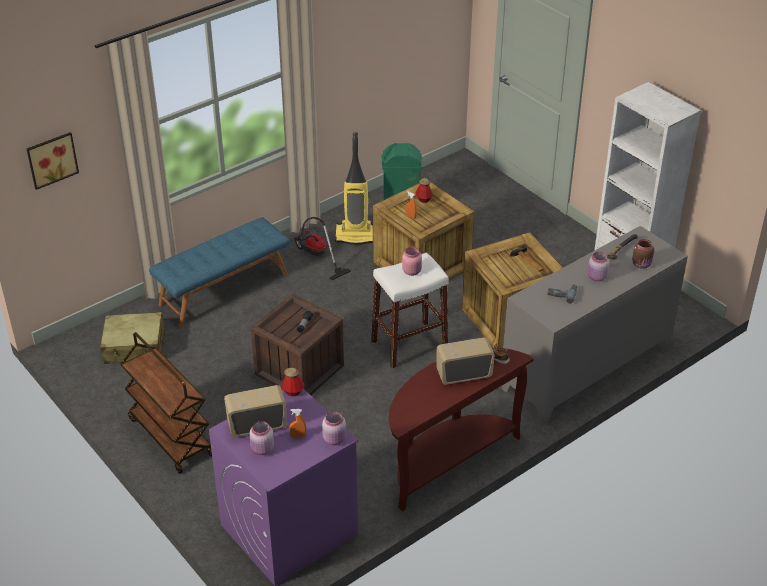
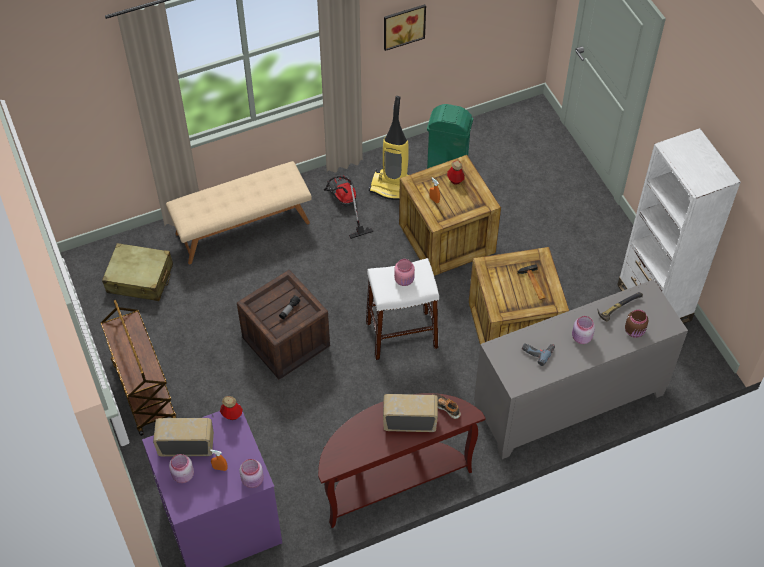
camera: 15 degrees right, 15 degrees up
(51, 159) = (62, 108): picture -> picture (403, 25)
(223, 289) = (242, 227): blue bench -> beige bench

